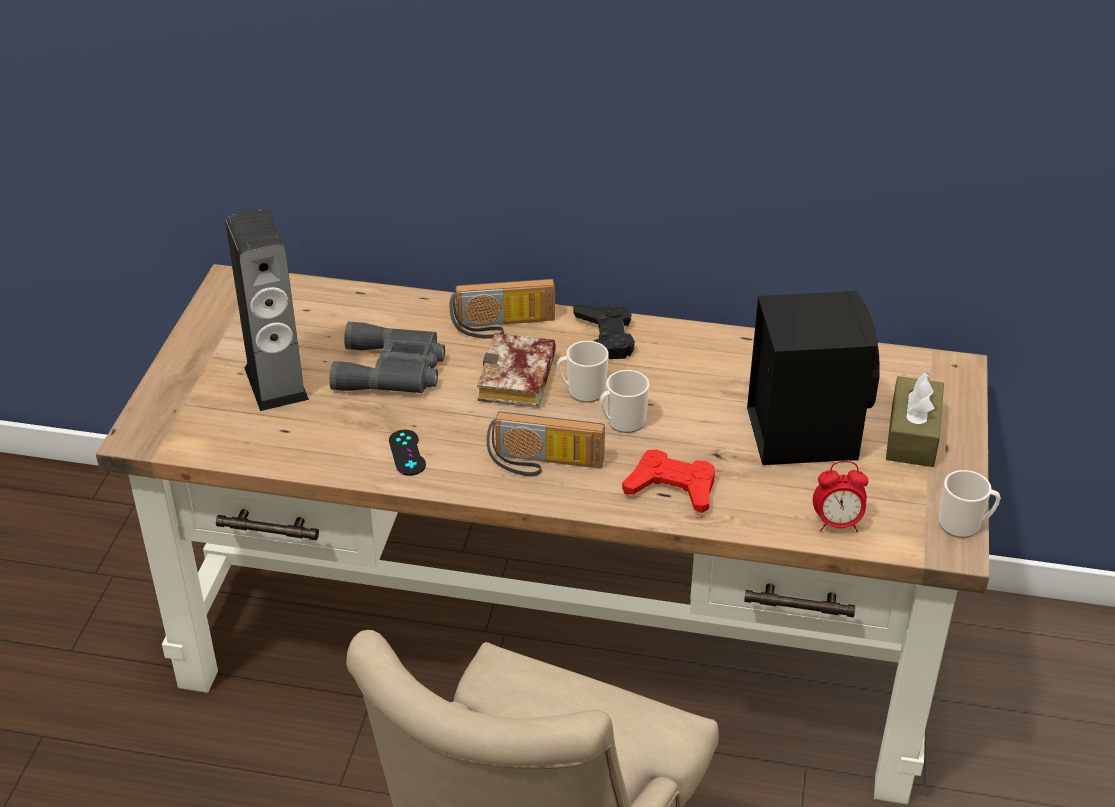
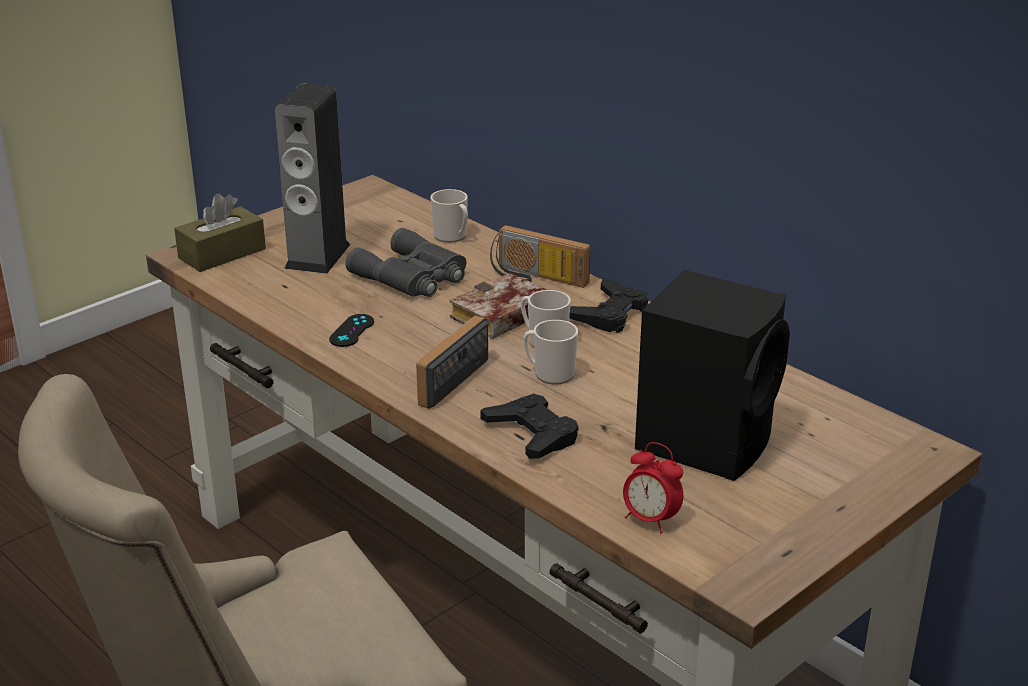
camera: 35 degrees right, 10 degrees down
(544, 464) = (446, 377): radio -> radio turned 75 degrees clockwise
(672, 488) = (532, 434): red game controller -> black game controller
(912, 435) = (816, 484): brown tissue box -> brown tissue box (222, 253)
(964, 524) = (780, 574): mug -> mug (452, 237)

